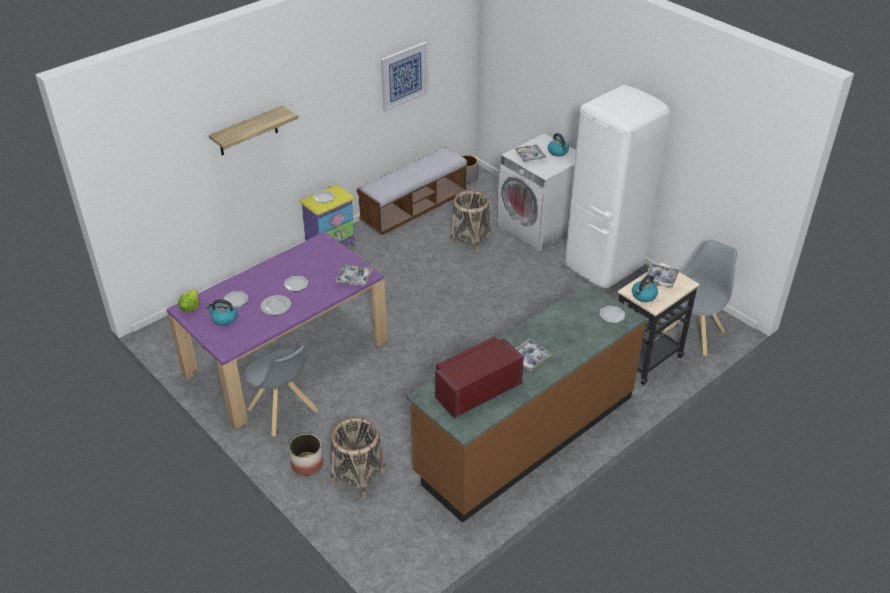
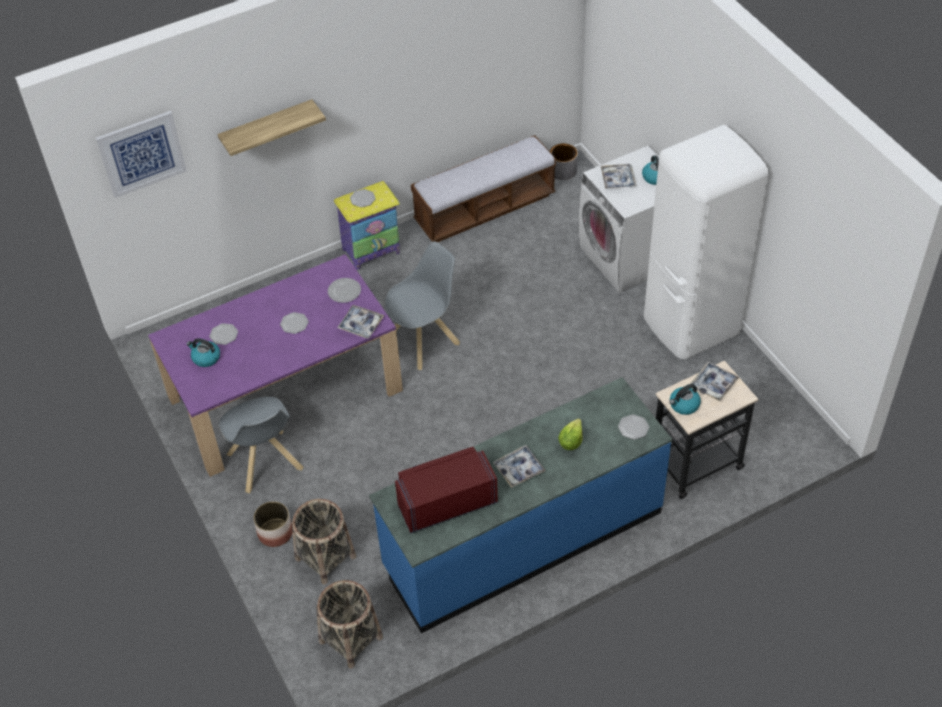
camera: 15 degrees right, 10 degrees up
(190, 307) = (173, 337): lettuce -> lettuce (571, 441)
(276, 306) = (265, 350): plate -> plate (344, 291)
(404, 76) = (477, 58): picture -> picture (141, 153)
(470, 239) = (539, 264): basket -> basket (351, 639)
(525, 435) = (522, 539): brown counter -> blue counter
(694, 332) = (769, 437): grey chair -> grey chair (424, 339)

